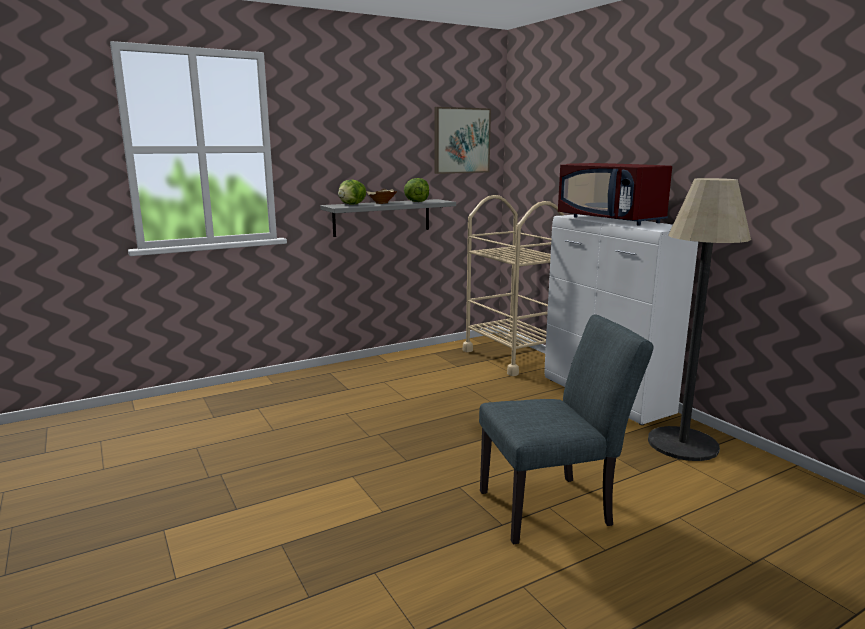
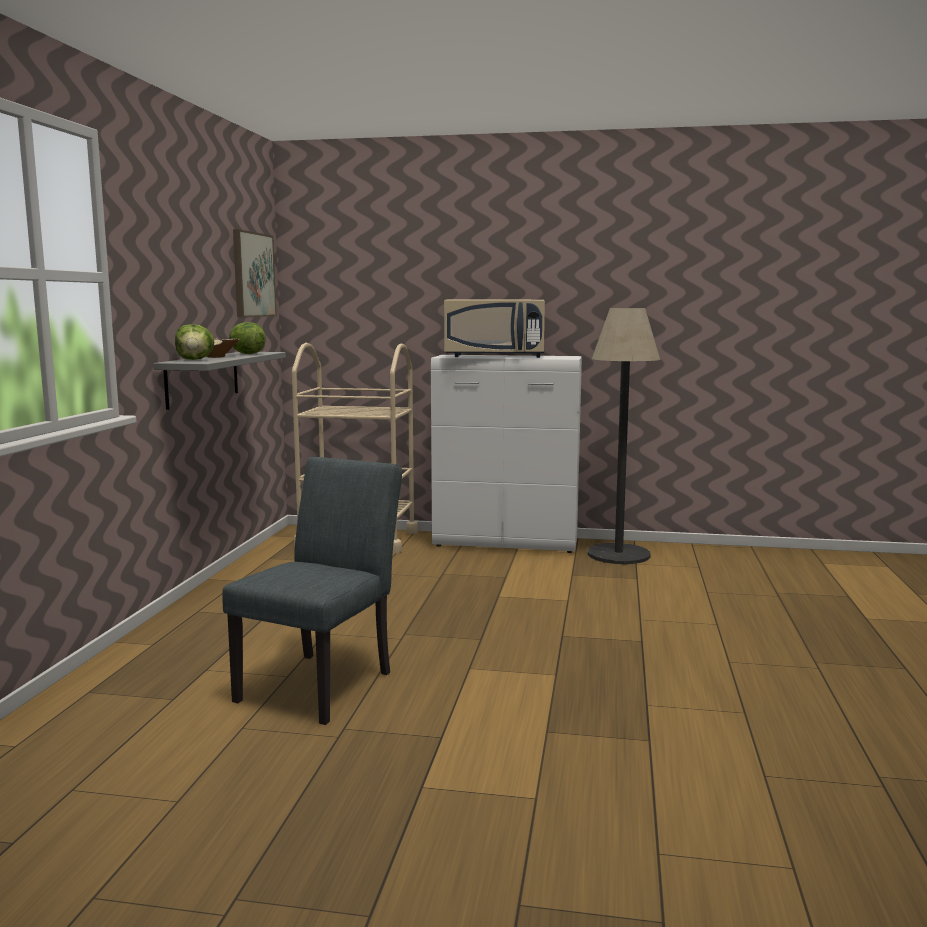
camera: 50 degrees left, 5 degrees down
(554, 507) = (642, 617): grey chair -> grey chair (323, 682)
(611, 220) = (496, 356): red microwave -> beige microwave

